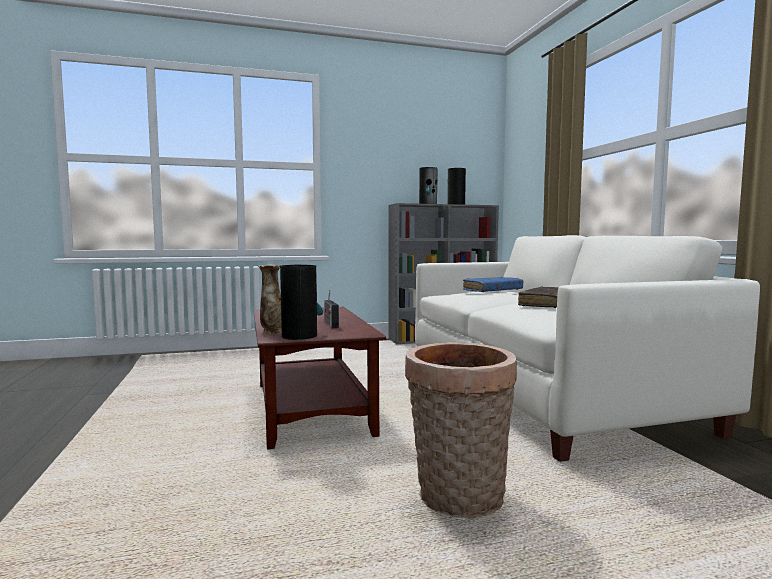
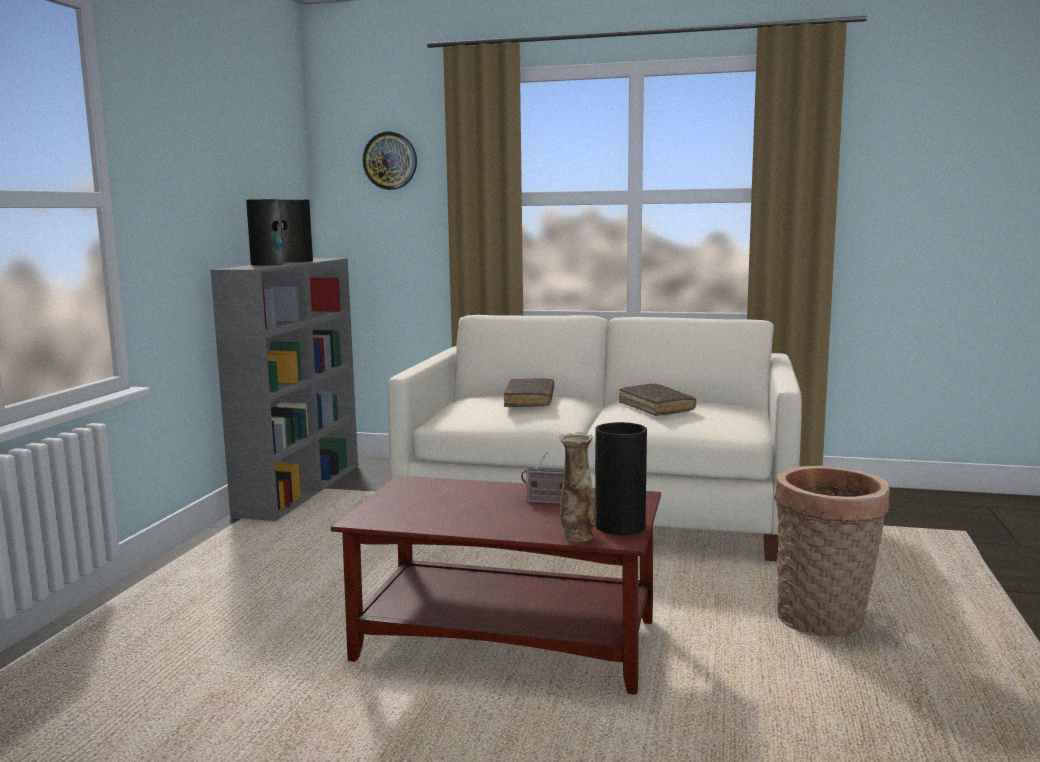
camera: 60 degrees left, 5 degrees up
(492, 290) = (529, 401): blue book -> brown book
(532, 140) = (390, 161): none -> wall clock

